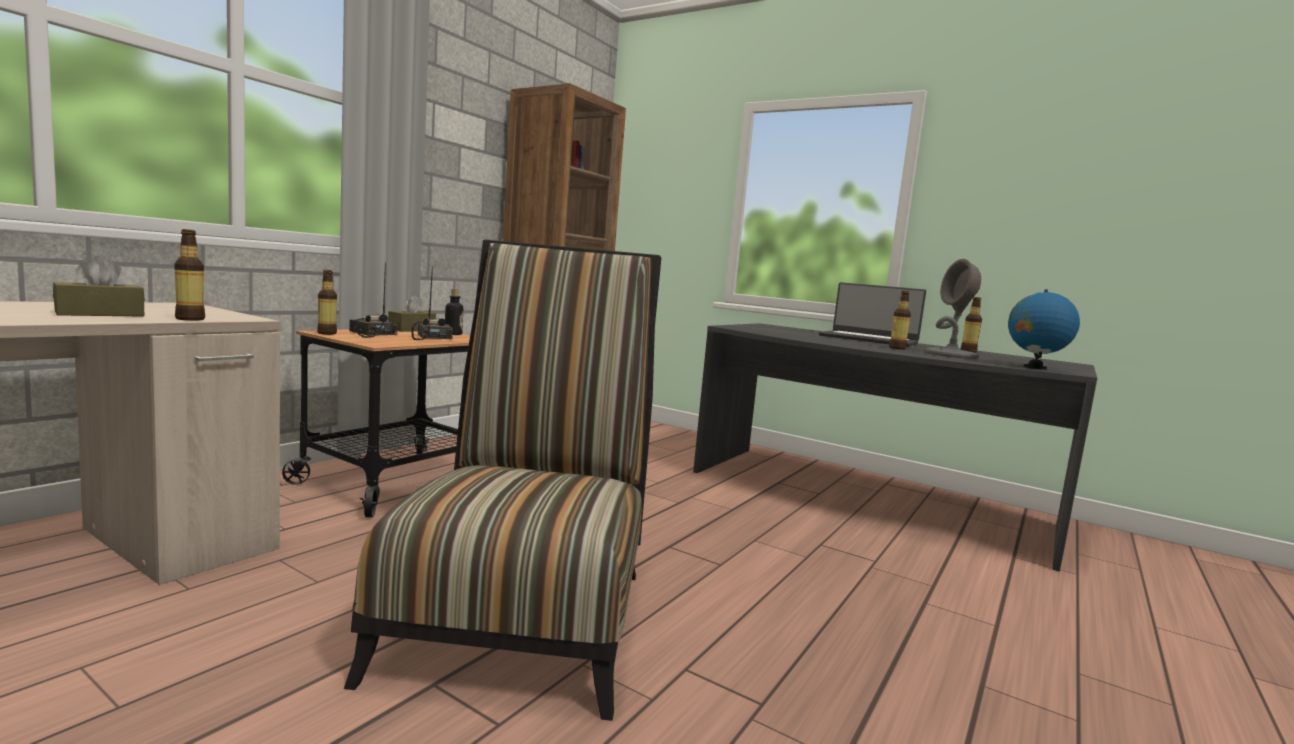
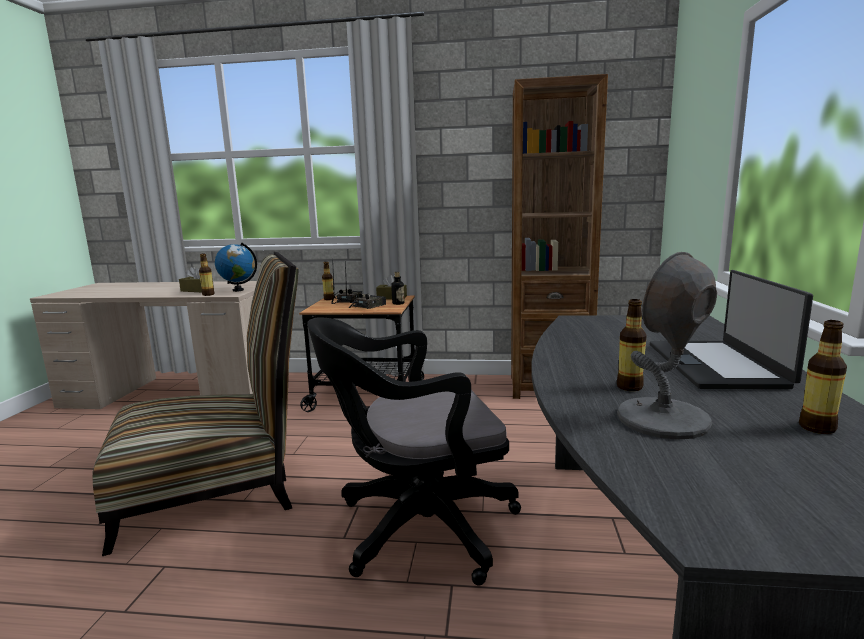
camera: 65 degrees right, 5 degrees up
(734, 534) = (417, 528): none -> black office chair
(1034, 367) = (666, 490): globe -> globe (238, 290)

